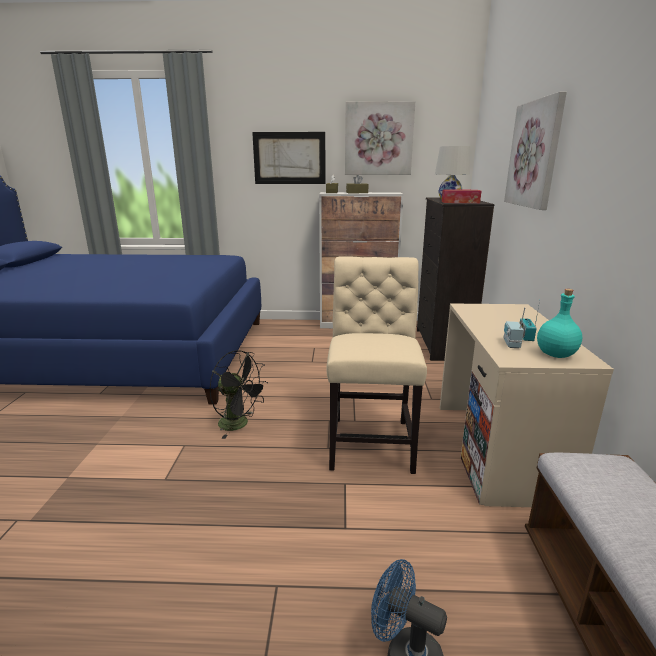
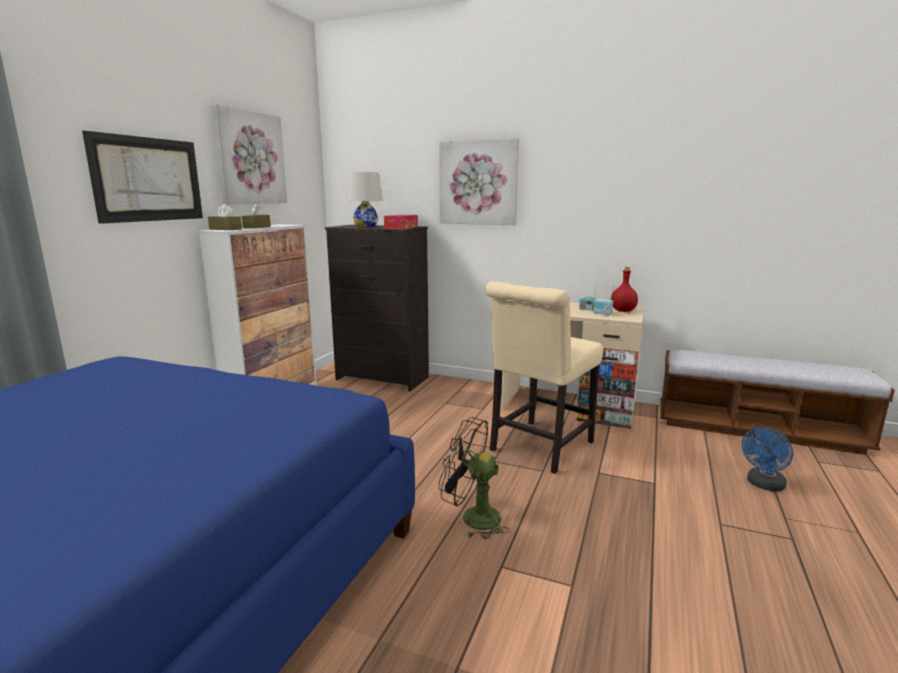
camera: 70 degrees left, 5 degrees down
(239, 424) = (472, 517): black fan -> black fan turned 120 degrees counterclockwise
(371, 440) = (538, 448): beige chair -> beige chair turned 75 degrees counterclockwise
(556, 355) = (623, 311): turquoise bottle -> red bottle

